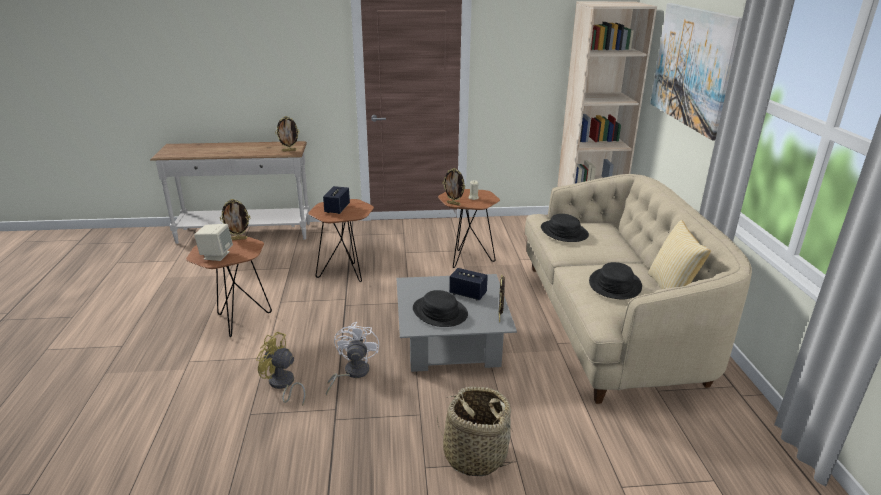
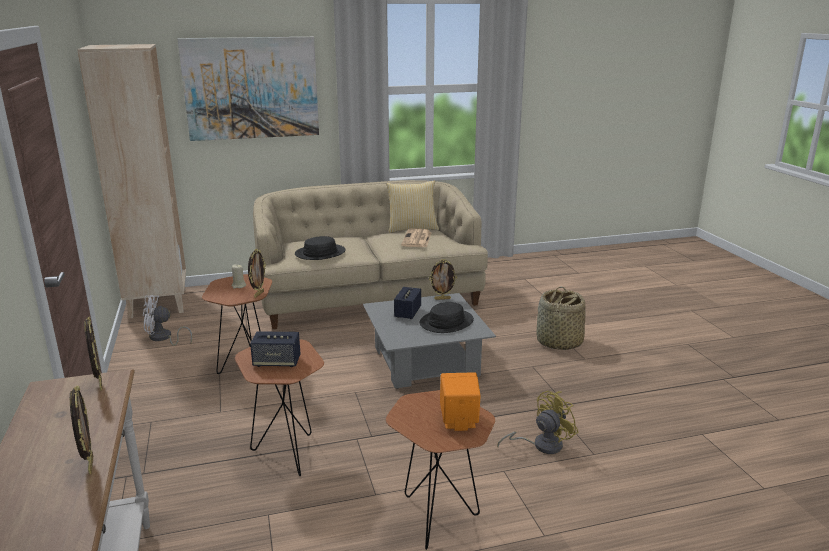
camera: 100 degrees left, 5 degrees down
(216, 255) = (459, 421): beige speaker -> orange speaker
(238, 239) = (400, 417): picture frame -> picture frame (89, 465)
(282, 385) = (541, 445): yellow fan -> yellow fan turned 135 degrees counterclockwise
(352, 373) = (499, 407): white fan -> white fan (163, 338)
(614, 284) = (417, 239): black hat -> newspaper

